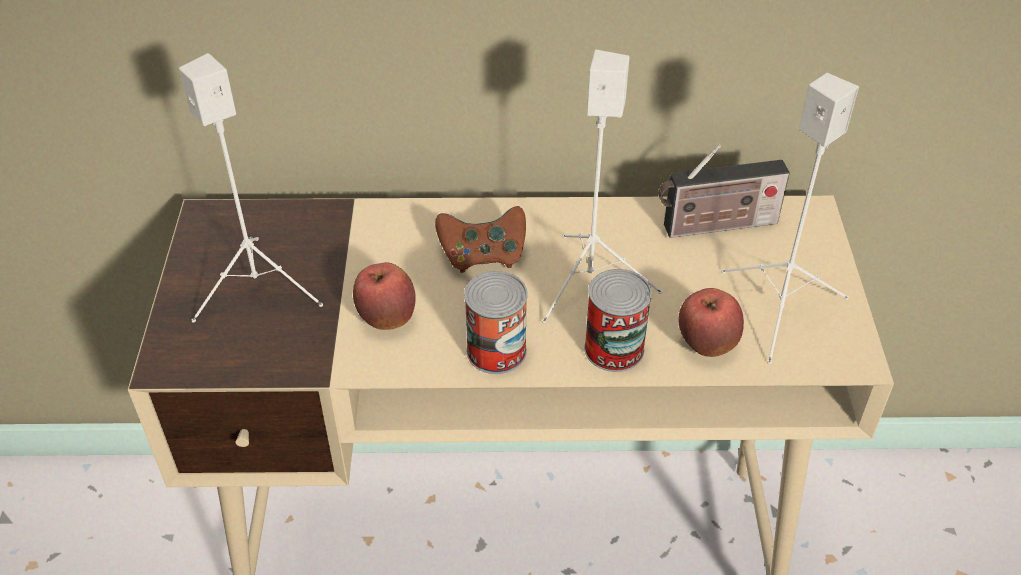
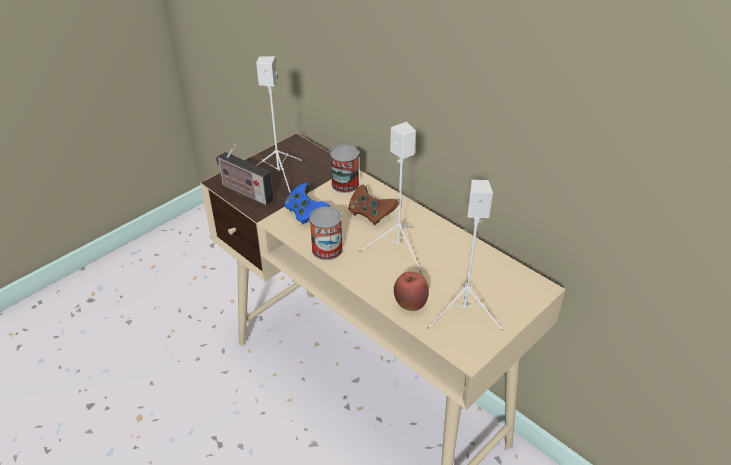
camera: 45 degrees right, 5 degrees down
(387, 318) = (305, 213): apple -> blue game controller
(614, 349) = (371, 279): can -> can (345, 184)
(715, 226) = (484, 264): radio -> radio (244, 192)

